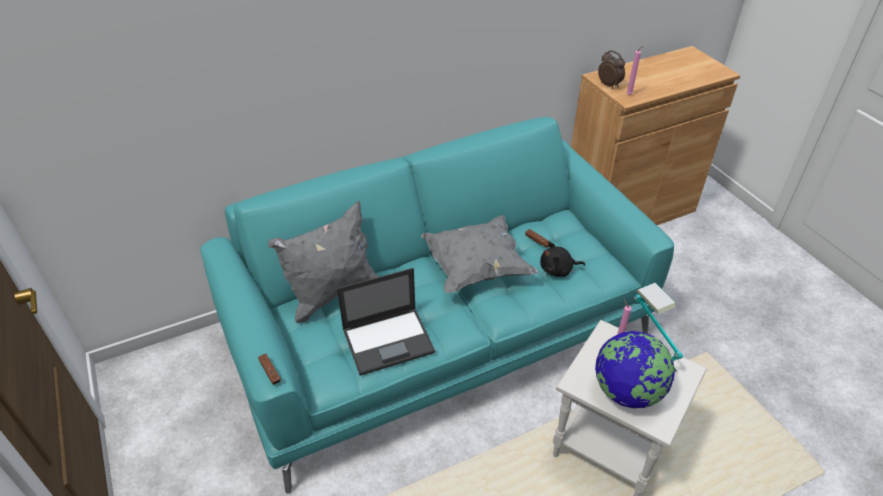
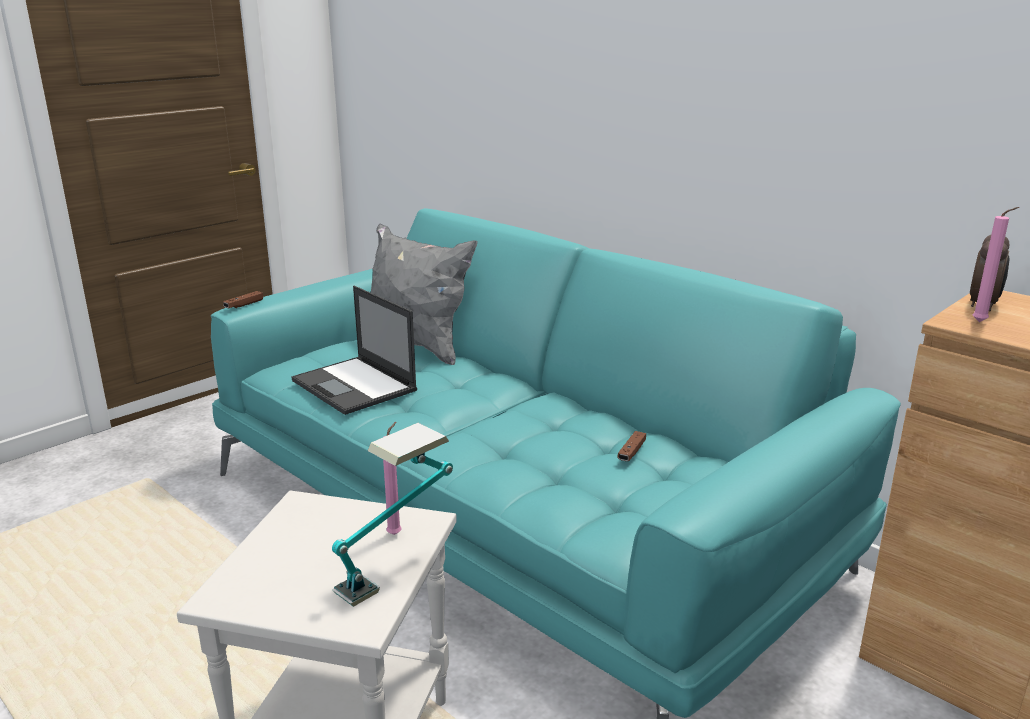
camera: 70 degrees right, 20 degrees down
(475, 268) = (529, 418): grey pillow -> none
(558, 270) = (580, 483): black plush toy -> none
(627, 392) = (290, 555): globe -> none

